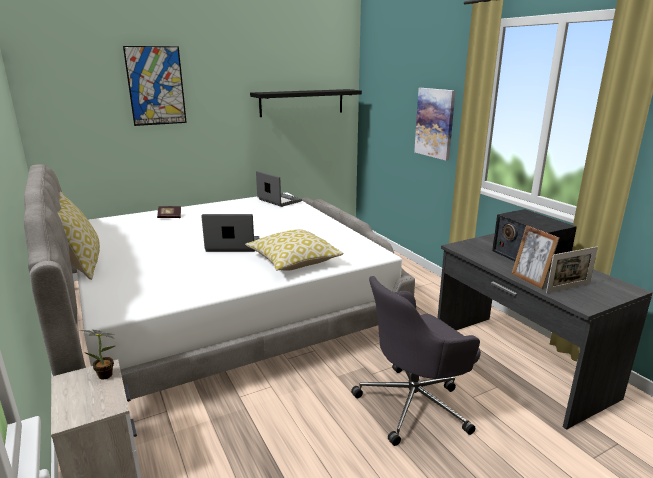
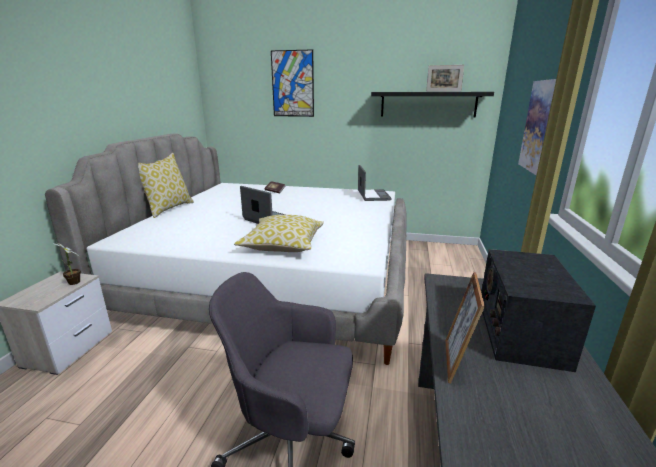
camera: 40 degrees right, 0 degrees up
(568, 288) = (499, 405): picture frame -> picture frame (443, 91)

